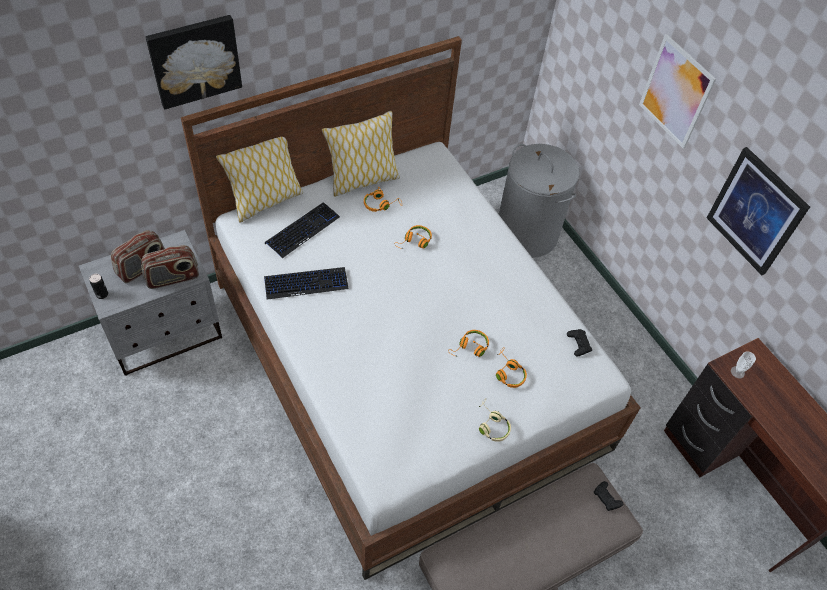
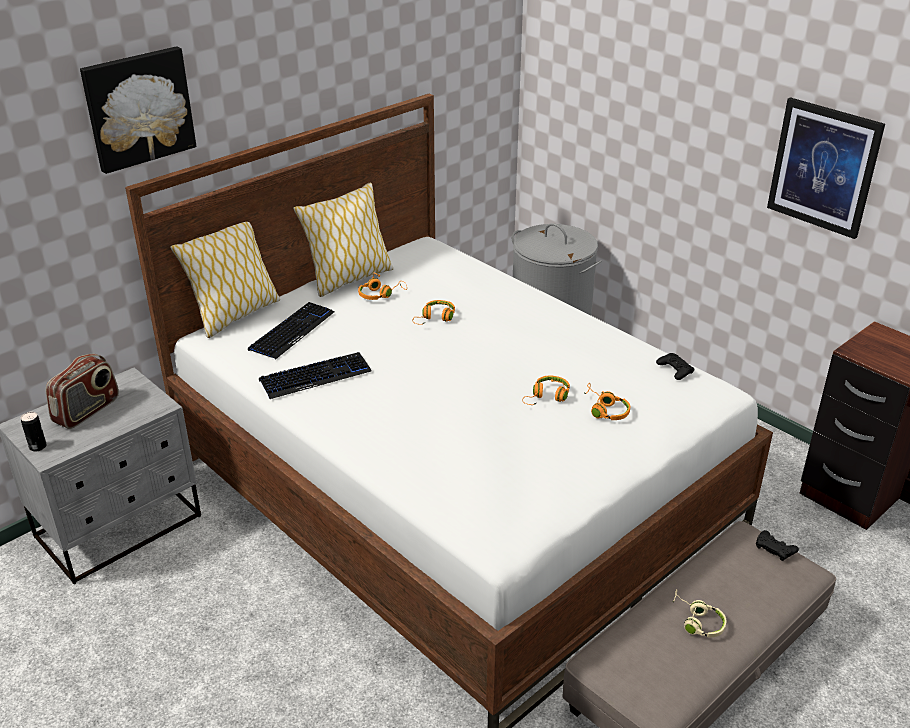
camera: 10 degrees left, 20 degrees down
(173, 278) = (132, 414): radio -> none
(491, 425) = (609, 461): beige headphones -> beige headphones (696, 621)
(676, 92) = (689, 82): picture -> none
(737, 372) = (870, 352): cup -> none

